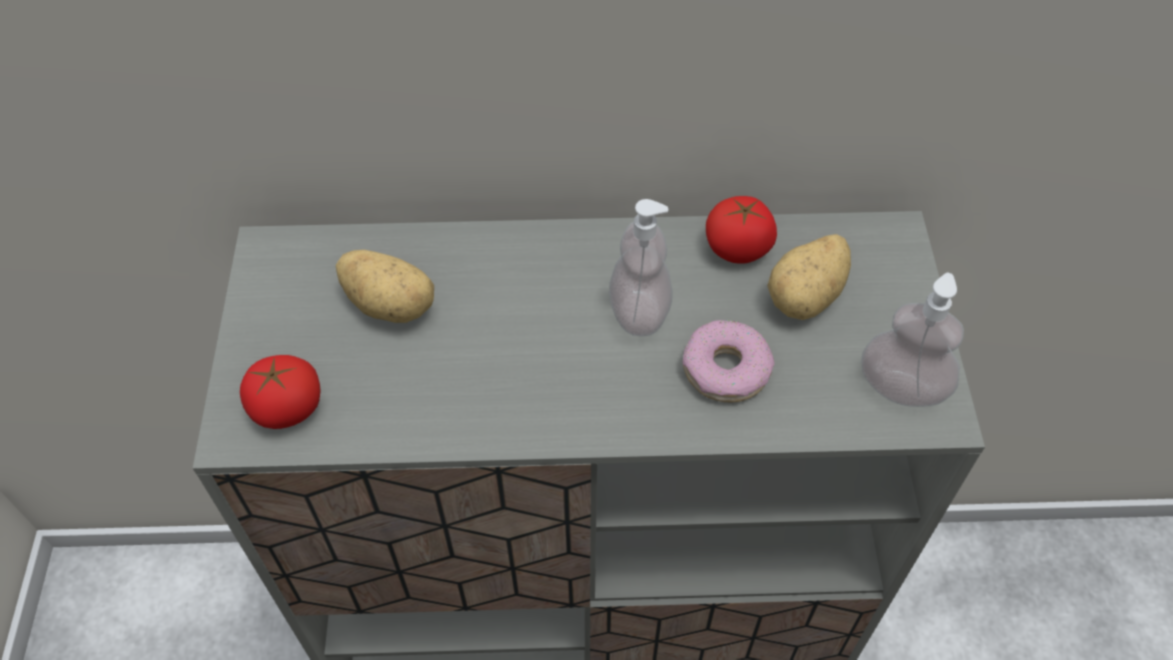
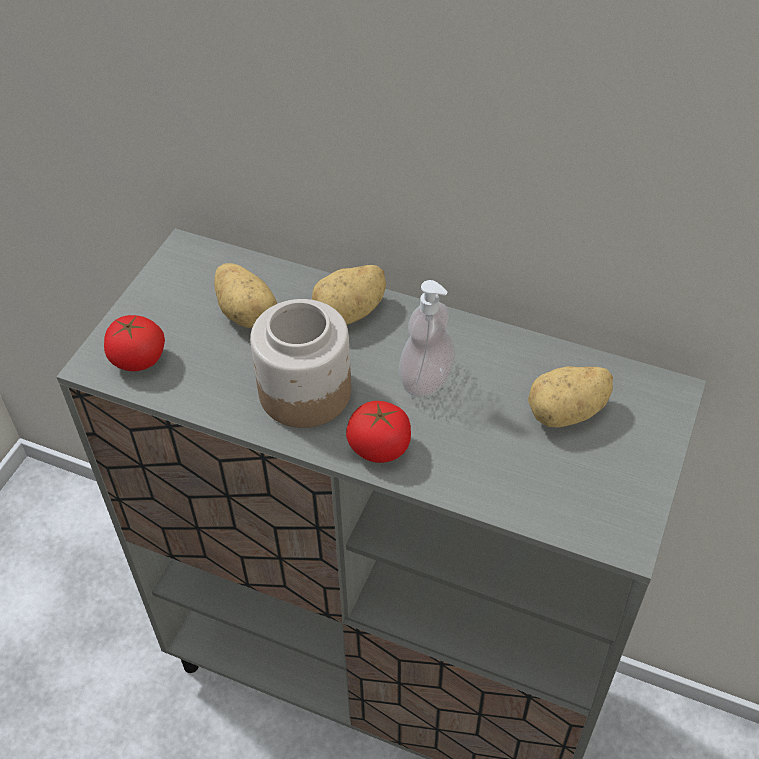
camera: 25 degrees right, 5 degrees down
(511, 377) = (304, 393): none -> jar
(512, 262) = (351, 313): none -> potato
(726, 369) = (469, 444): donut -> none
(737, 248) = (531, 359): tomato -> tomato (379, 447)
(901, 387) = (605, 508): soap dispenser -> none

